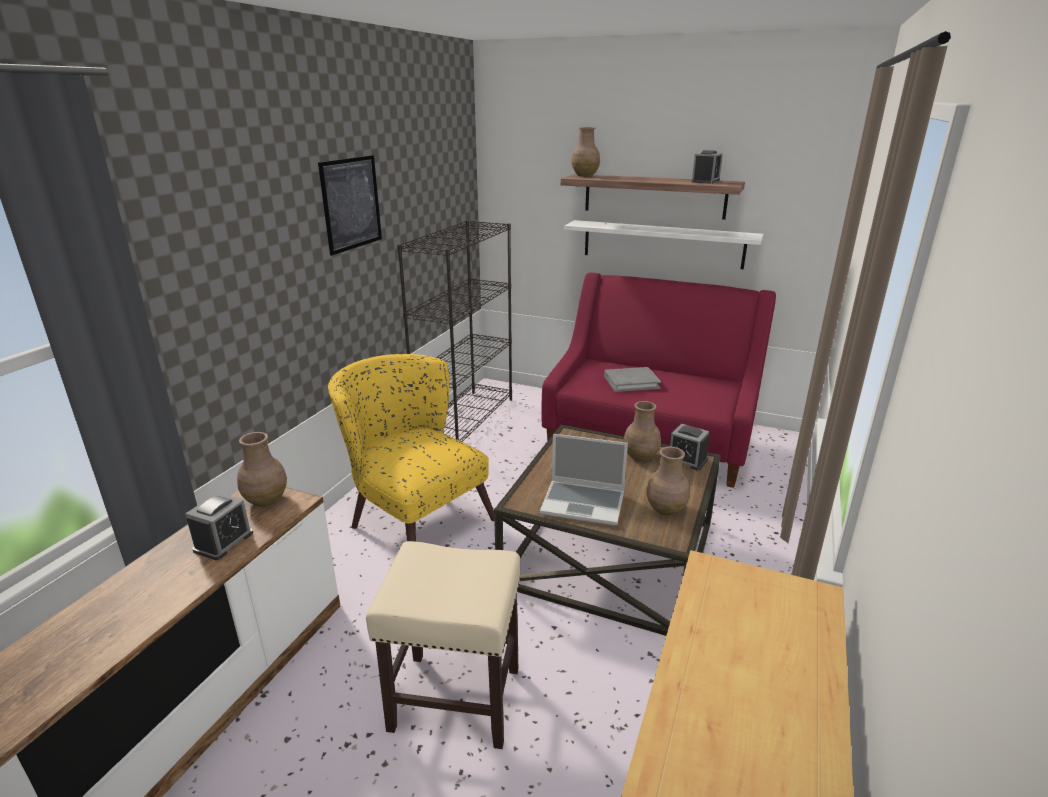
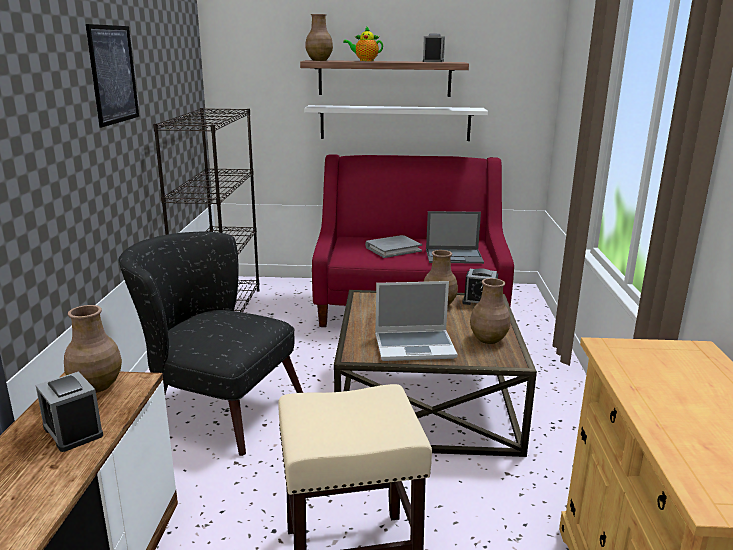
camera: 20 degrees left, 5 degrees down
(223, 542) = (73, 431): alarm clock -> alarm clock turned 135 degrees clockwise
(414, 518) = (215, 407): yellow armchair -> black armchair
(632, 177) = (364, 60): none -> teapot
(691, 400) = (454, 256): none -> laptop

